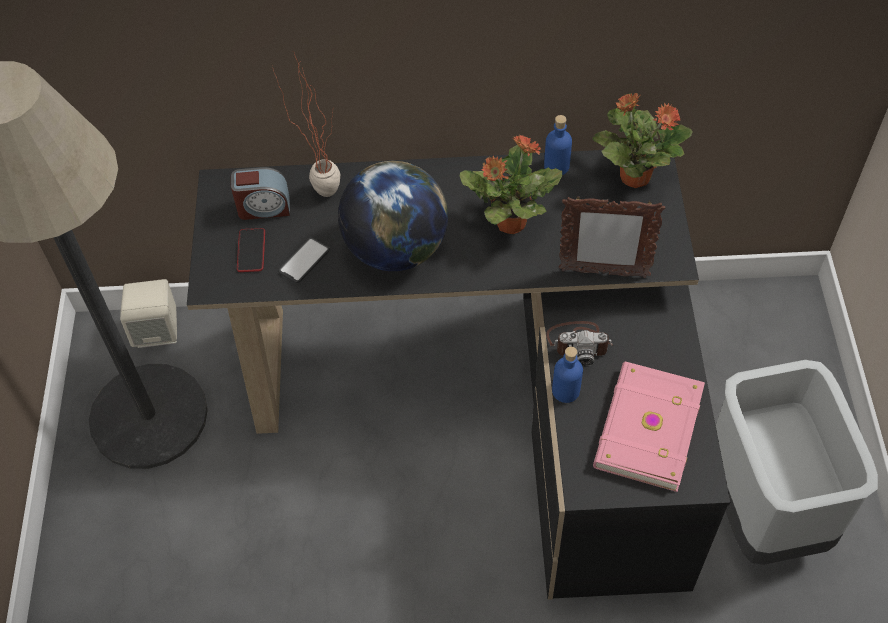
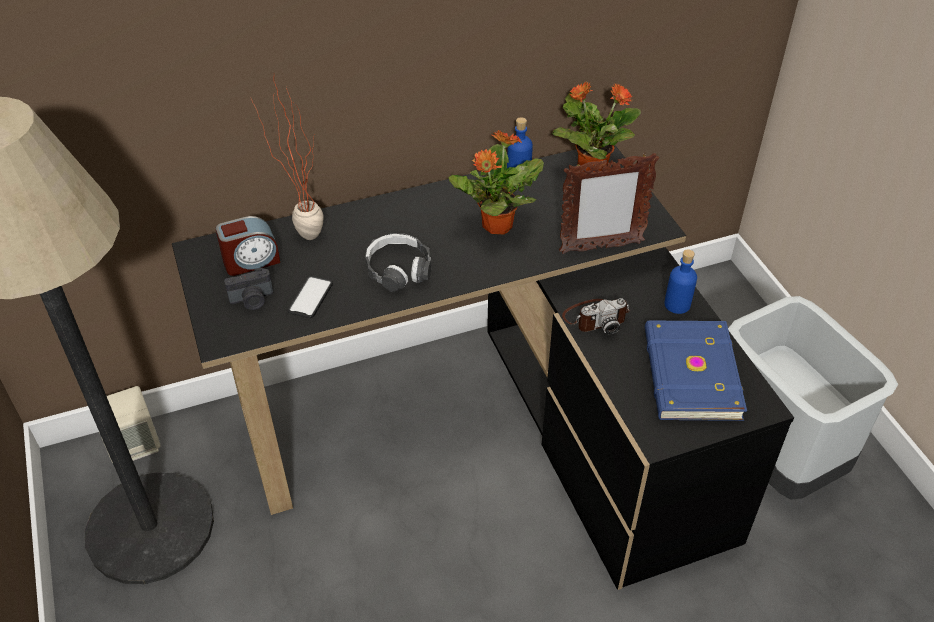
camera: 20 degrees left, 10 degrees down
(251, 251) = (252, 300): phone -> camera
(396, 249) = (398, 269): globe -> headphones
(566, 391) = (602, 361): blue bottle -> blue bottle (677, 304)
(645, 428) = (689, 374): pink book -> blue book

